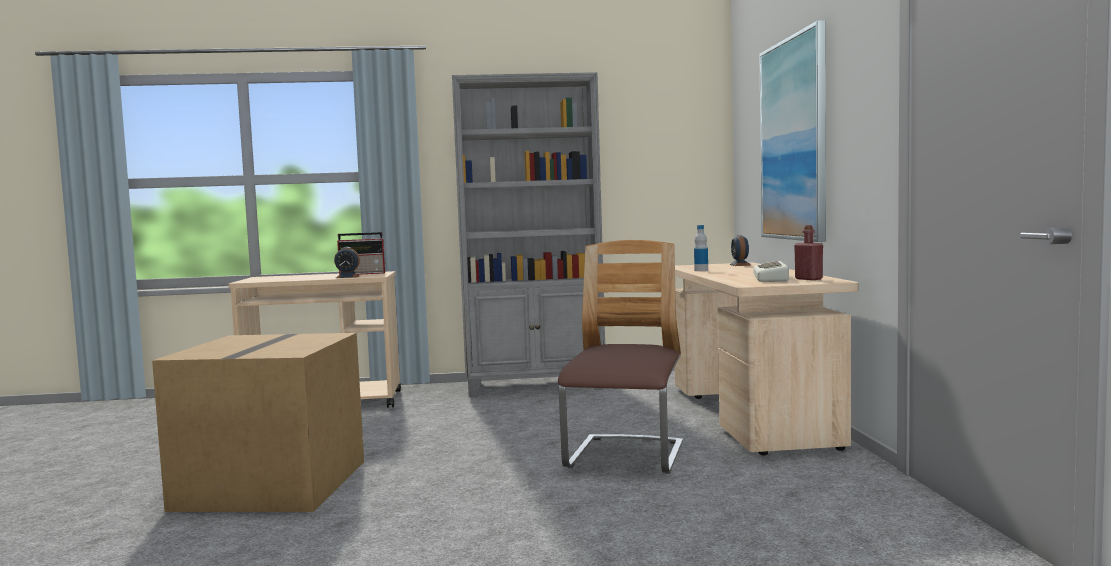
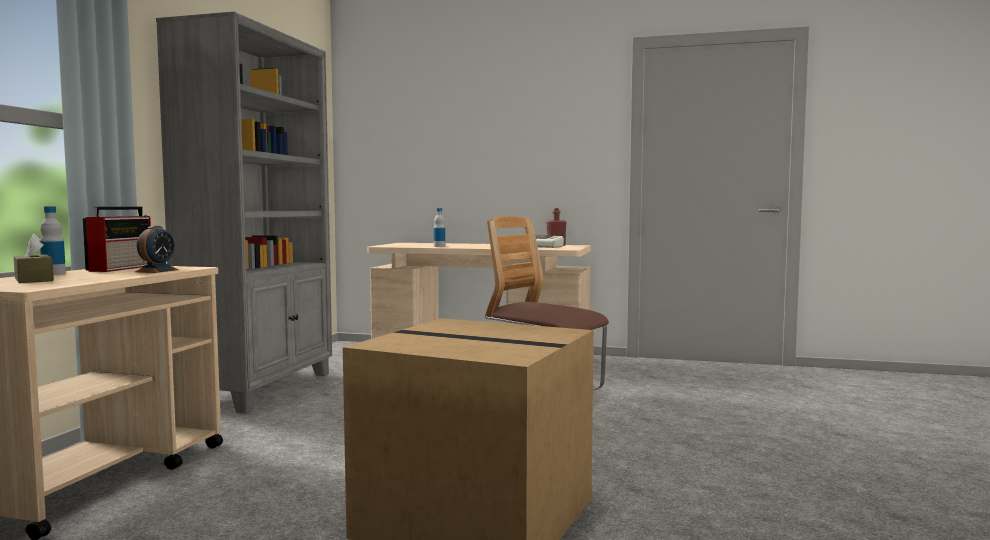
camera: 70 degrees left, 0 degrees up
(288, 277) = (34, 280): none -> brown tissue box
(322, 274) = (53, 274): none -> bottle
(740, 265) = (416, 243): alarm clock -> none
(793, 139) = (472, 145): picture -> none

